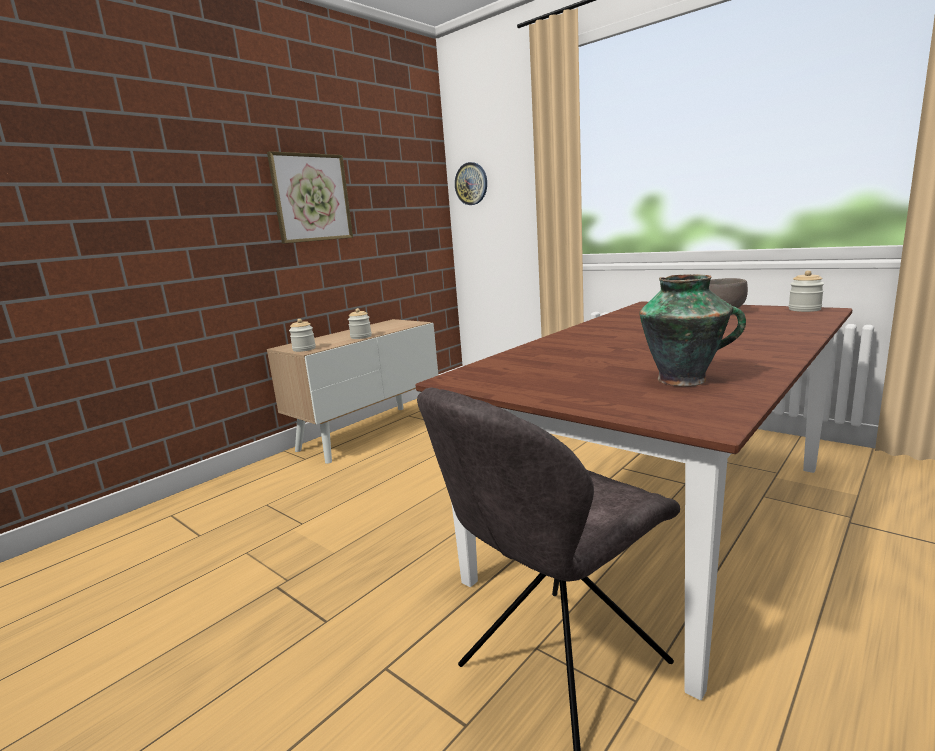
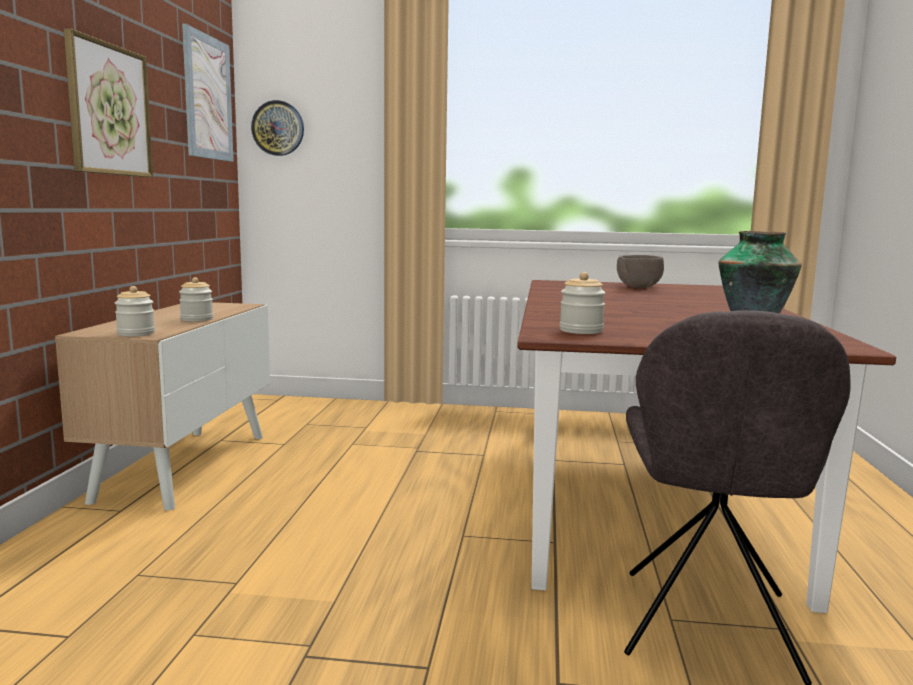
camera: 35 degrees left, 5 degrees down
(413, 170) = (208, 97): none -> picture
(804, 309) = (699, 286): jar -> jar (581, 331)

